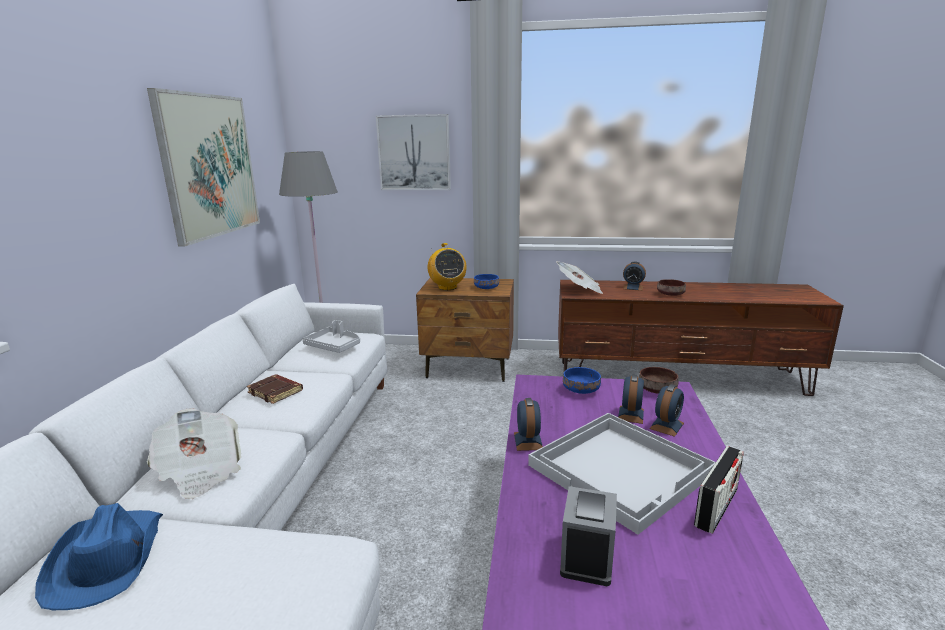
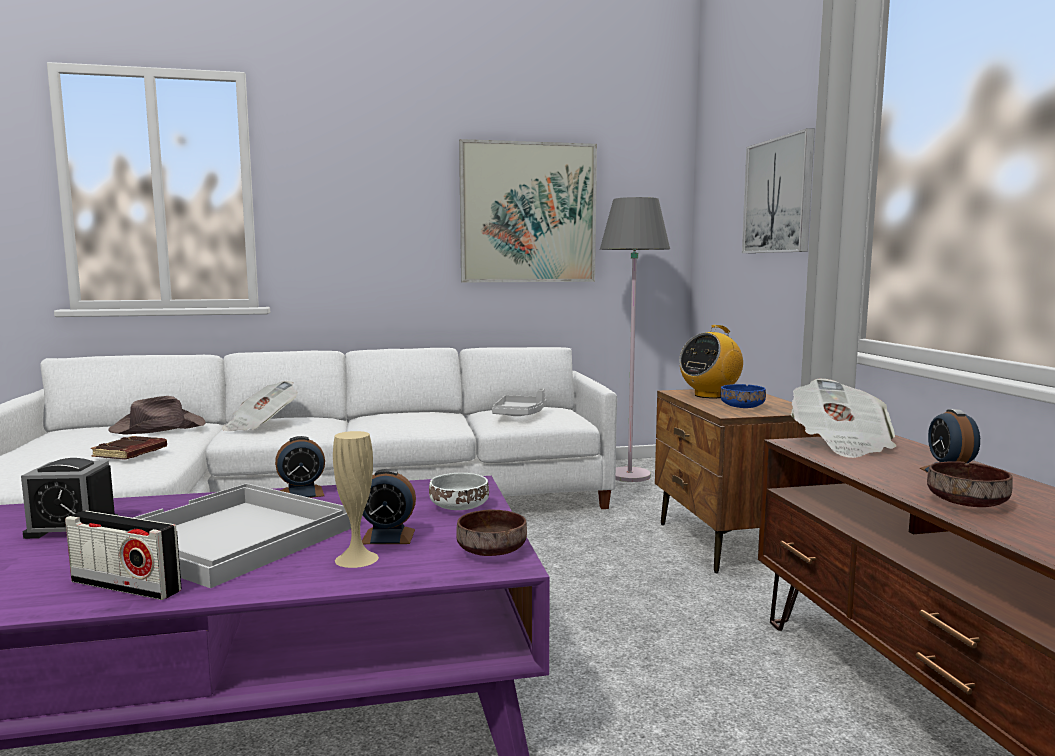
camera: 70 degrees right, 10 degrees down
(107, 559) = (157, 428): blue hat -> brown hat
(276, 392) = (397, 417): brown book -> brown book (130, 453)
(581, 389) = (460, 507): blue bowl -> white bowl
(666, 426) = (356, 559): alarm clock -> beige vase

